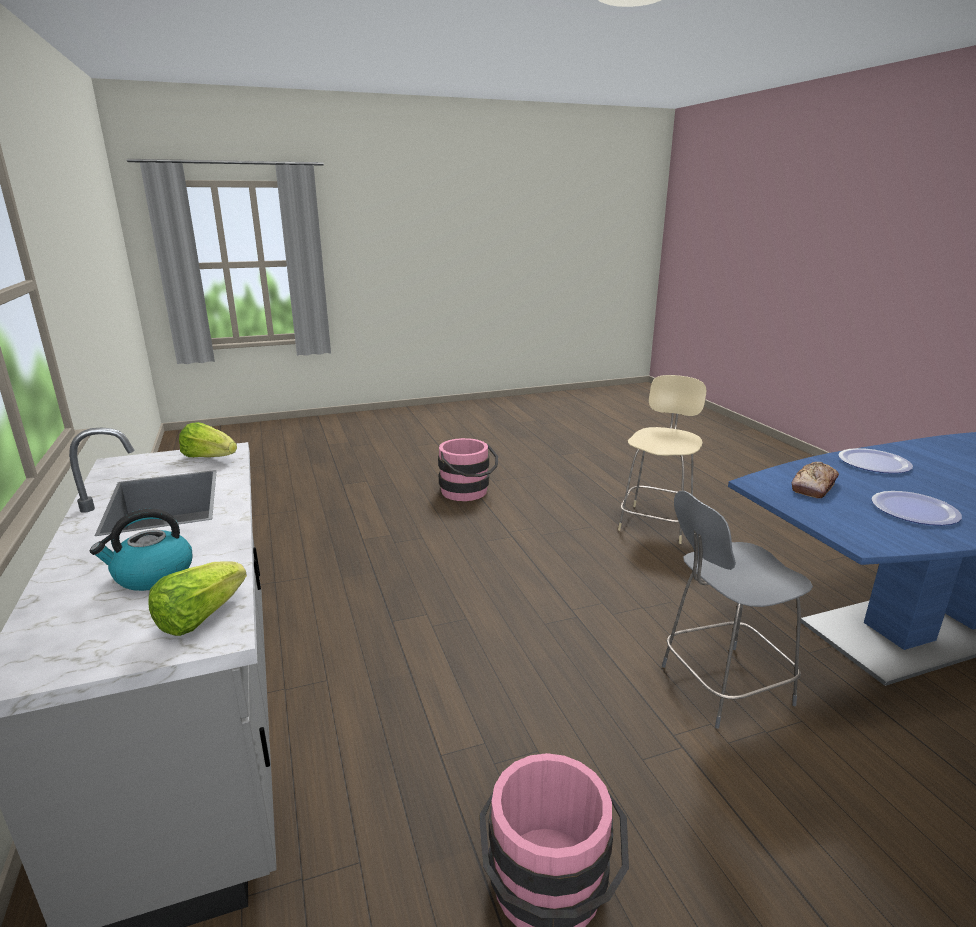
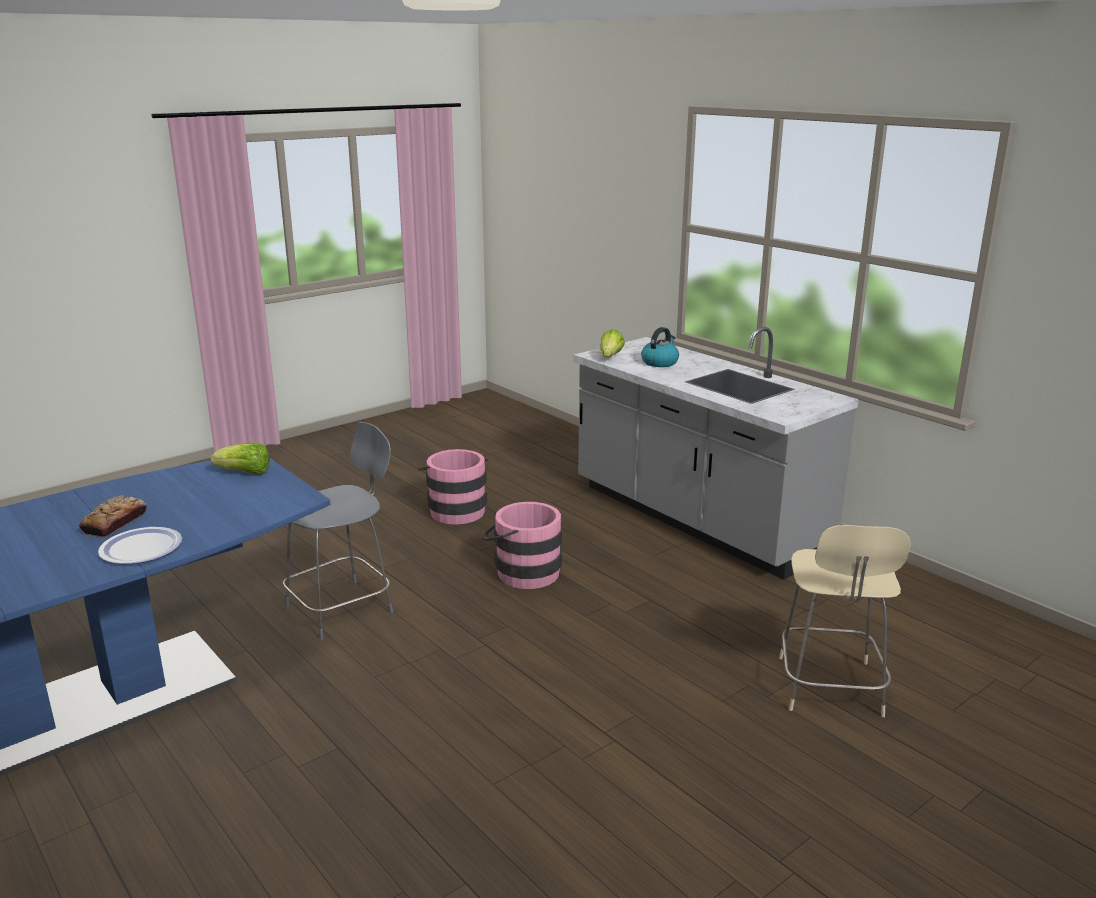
camera: 160 degrees right, 0 degrees up
(209, 457) = (779, 410): lettuce -> lettuce (245, 473)
(467, 493) = (749, 822): pink bucket -> pink bucket (522, 572)
(656, 522) = (384, 821): beige chair -> beige chair (830, 689)
(814, 487) = (246, 504): bread -> bread (115, 523)
(914, 510) = (173, 493): plate -> none

